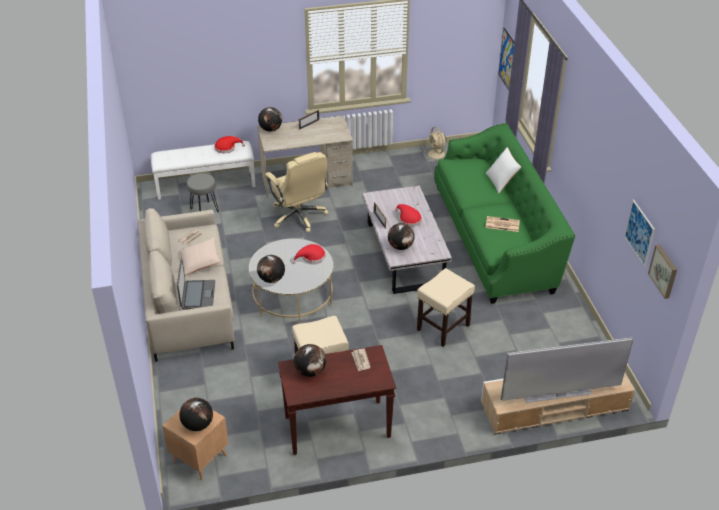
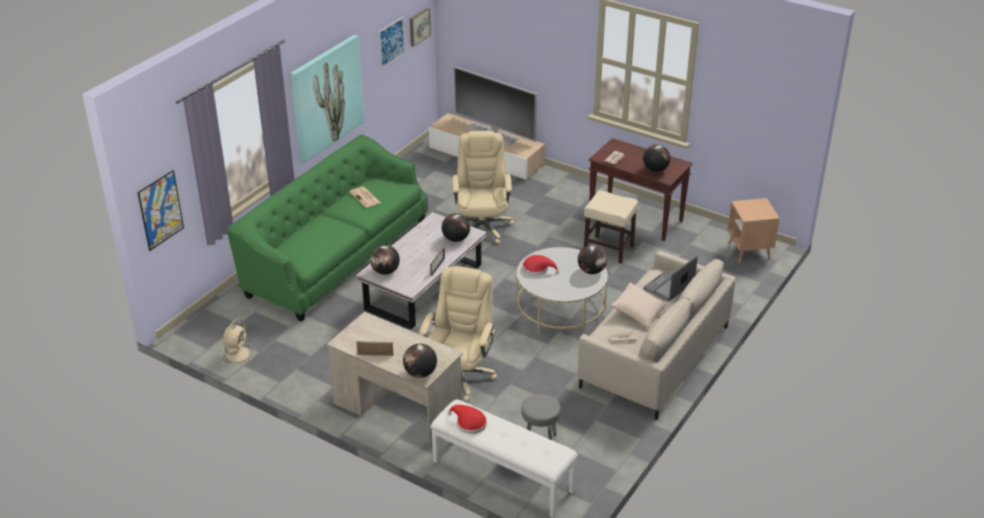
camera: 135 degrees left, 5 degrees down
(197, 425) = (754, 206): globe -> globe (385, 271)
(408, 219) = (414, 254): red hat -> none
(443, 328) = (482, 227): beige stool -> beige office chair
(501, 181) = (300, 226): white pillow -> none
(587, 172) = (326, 97): none -> picture

